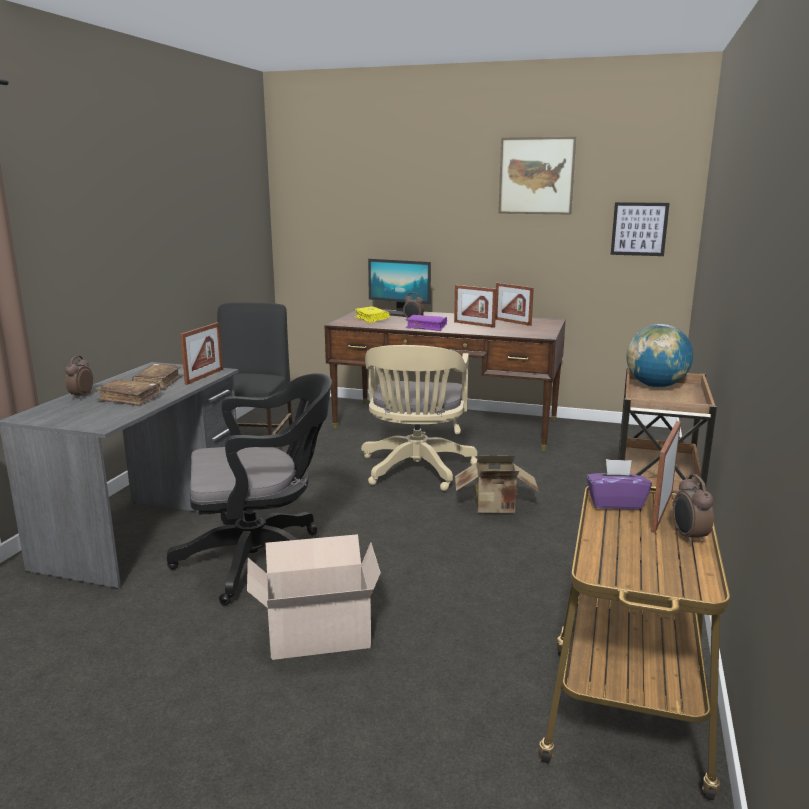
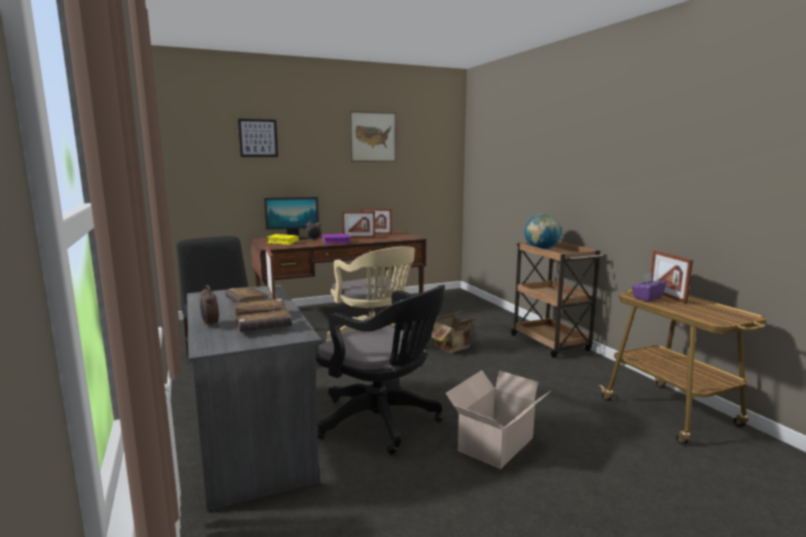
camera: 40 degrees left, 5 degrees down
(100, 411) = (264, 328): none -> brown book
(262, 560) = (383, 422): black office chair -> black office chair turned 90 degrees clockwise
(639, 229) = (434, 169): picture -> picture (258, 138)
(688, 537) = (699, 302): alarm clock -> none

